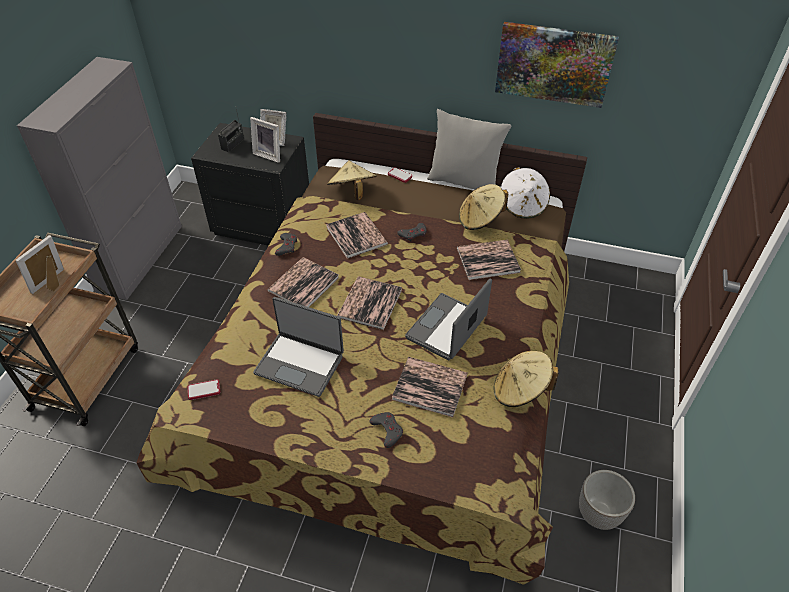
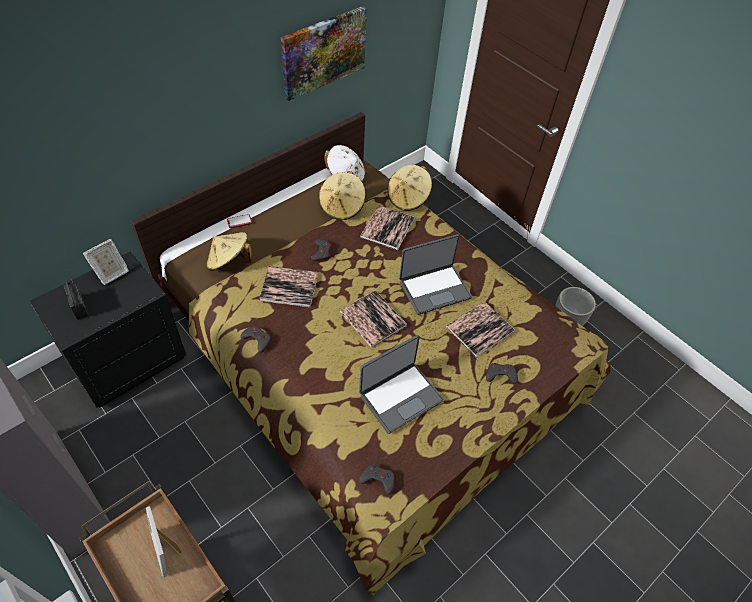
camera: 60 degrees left, 5 degrees up
(204, 390) = (378, 479): phone -> grey game controller
(269, 154) = (129, 287): picture frame -> none
(303, 284) = (314, 351): book -> none
(447, 328) = (434, 289): laptop -> laptop turned 90 degrees counterclockwise
(464, 182) = (287, 191): grey pillow -> none
(520, 390) = (515, 284): beige hat -> beige hat (408, 198)

